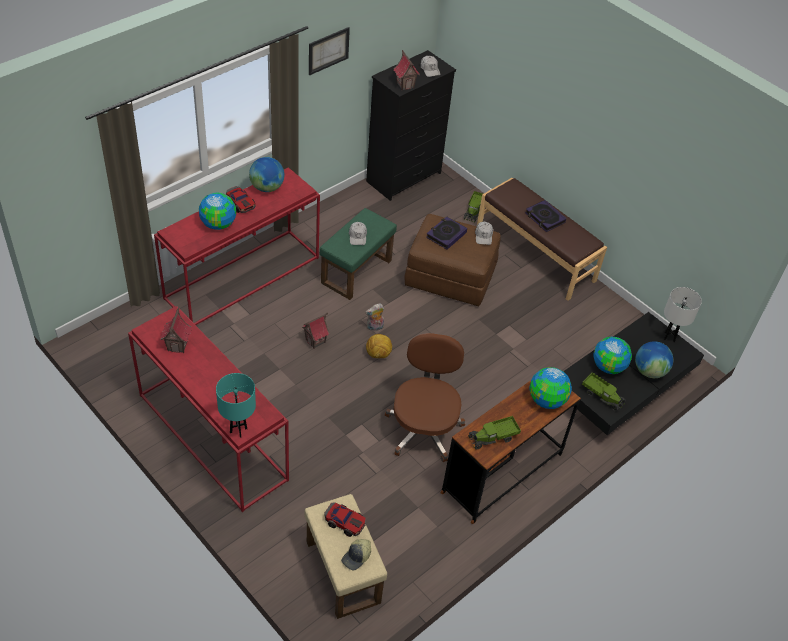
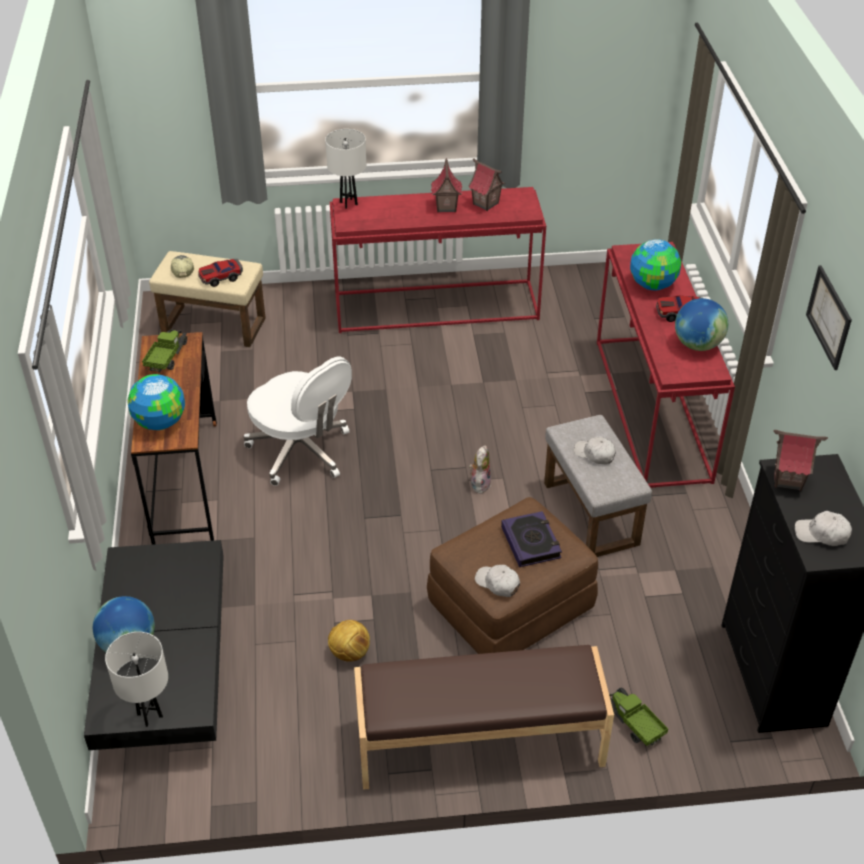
camera: 130 degrees right, 5 degrees down
(238, 430) = (348, 203): turquoise table lamp -> white table lamp
(315, 341) = (500, 425): toy house -> toy house (446, 207)
(356, 271) = (592, 514): green ottoman -> grey ottoman
(378, 354) = (435, 466): football -> football (349, 653)
(423, 428) = (301, 451): brown office chair -> white office chair
(544, 218) = (479, 685): book -> none
(602, 396) = (149, 567): toy truck -> none
(608, 366) = (180, 605): globe -> none

